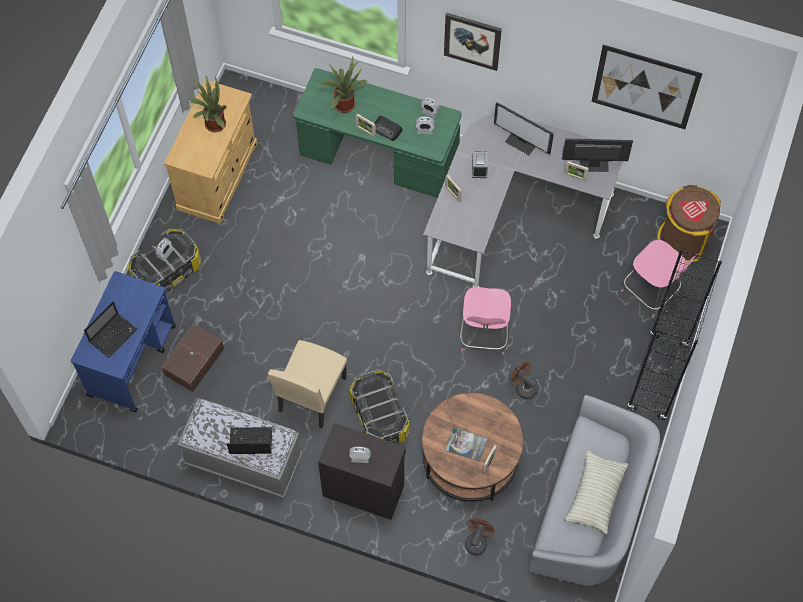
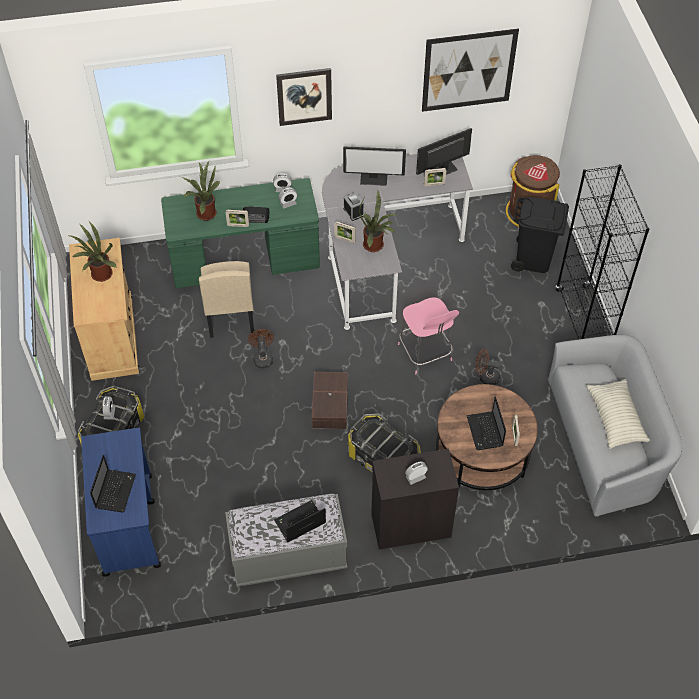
camera: 30 degrees left, 10 degrees down
(193, 361) = (187, 497): brown storage box -> brown storage box (329, 406)
(311, 394) = (312, 470): beige chair -> beige chair (229, 313)
(466, 444) = (485, 432): book -> laptop
(476, 214) = (375, 245): none -> potted plant
(477, 541) = (534, 516): brown fan -> brown fan (262, 357)
(652, 292) = (533, 260): pink stool -> black trash can

